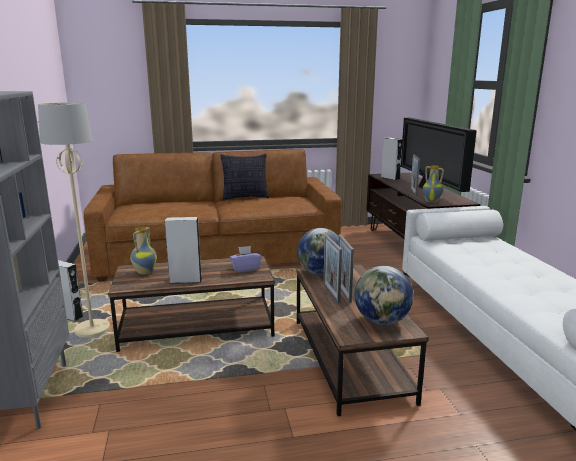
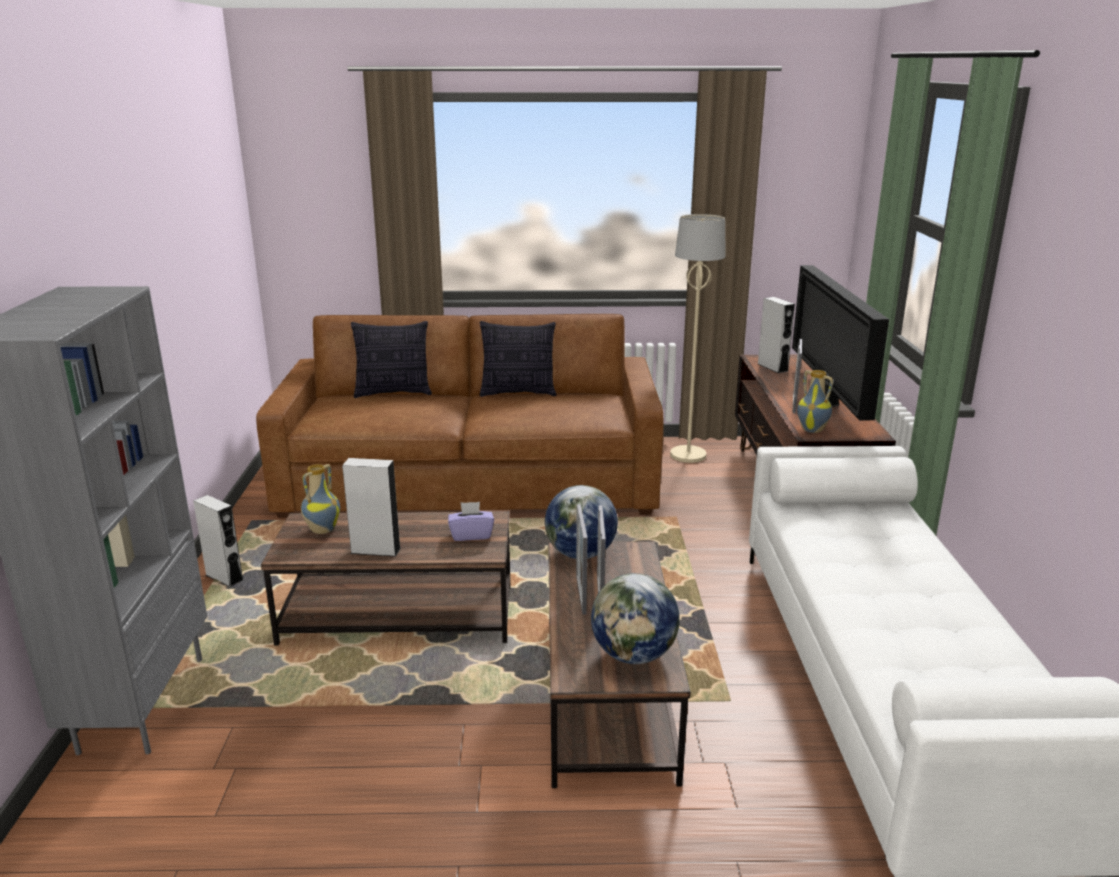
camera: 10 degrees right, 5 degrees up
(92, 329) = (251, 603): beige floor lamp -> beige floor lamp (688, 455)
(167, 201) = (393, 393): none -> pillow

